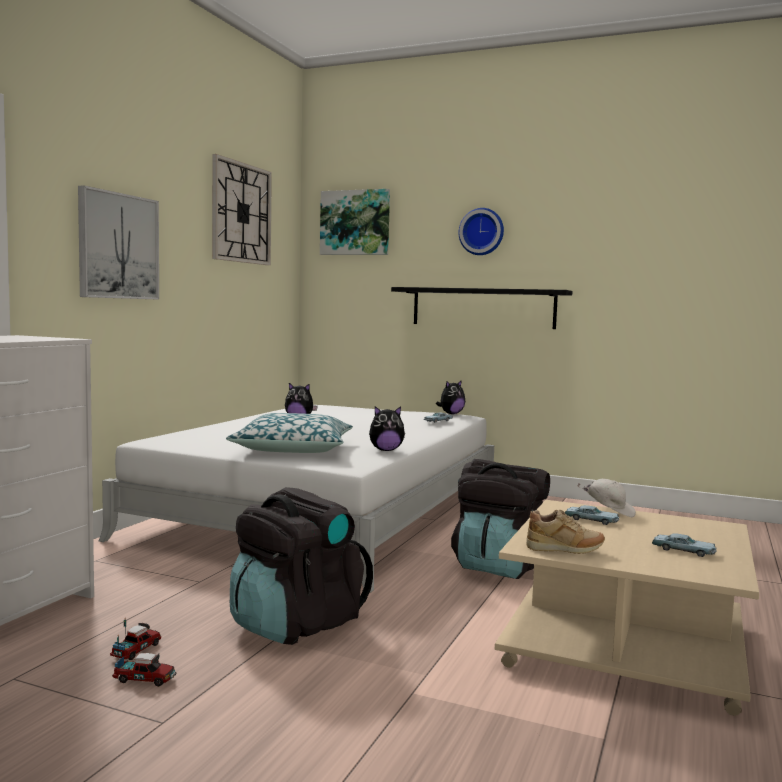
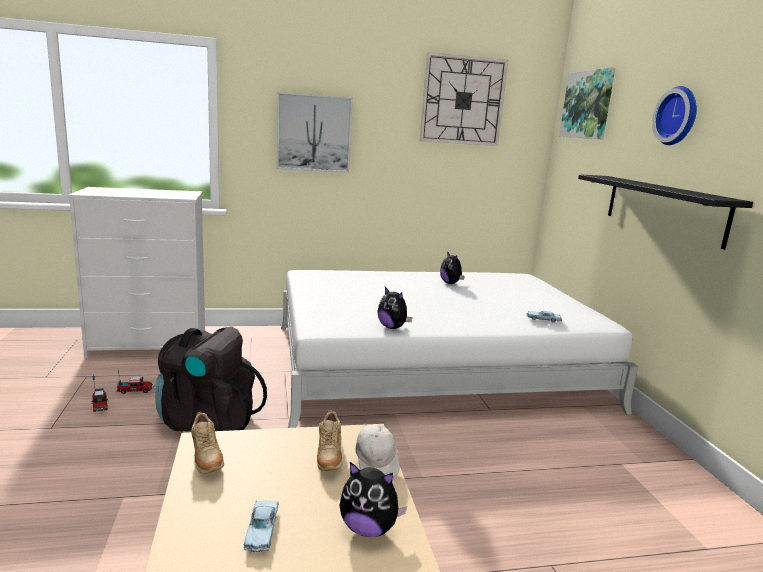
camera: 55 degrees right, 10 degrees up
(293, 449) = (344, 304): pillow -> none
(451, 414) = (595, 317): plush toy -> plush toy (368, 528)
(498, 566) = (412, 470): black backpack -> none
(591, 520) = (329, 458): blue toy car -> beige shoe

